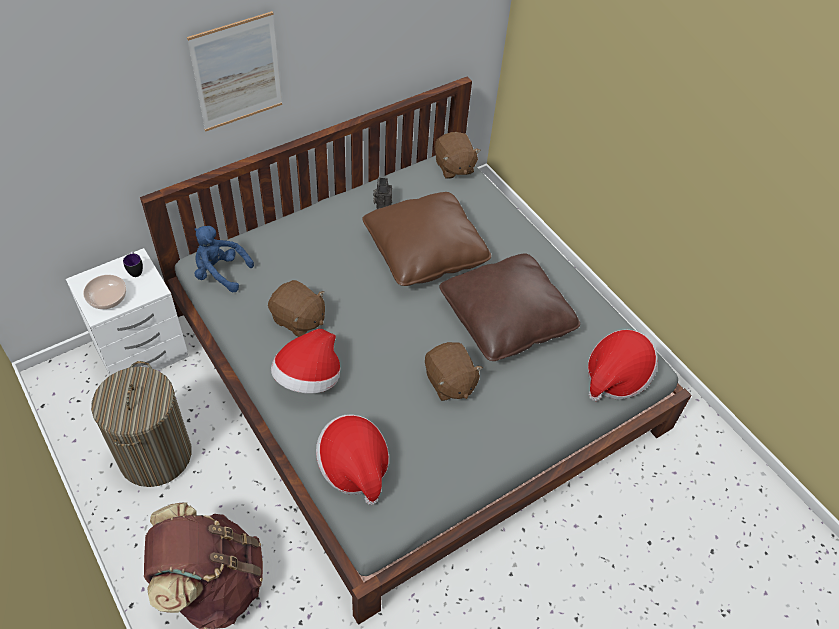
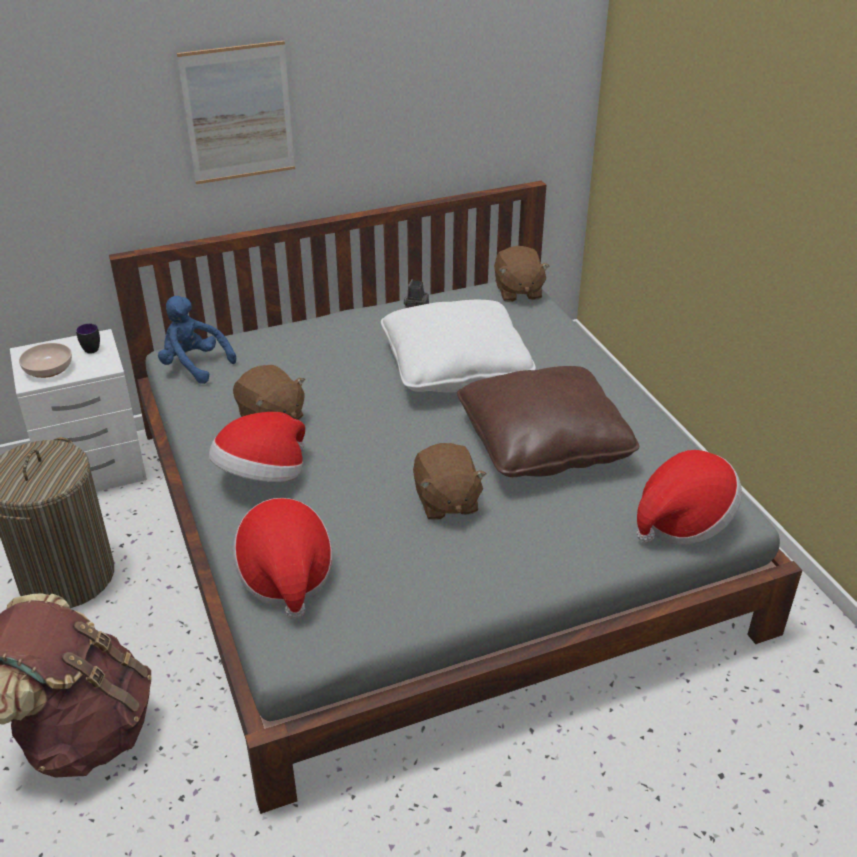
camera: 15 degrees right, 15 degrees down
(425, 252) = (455, 367): brown pillow -> white pillow

